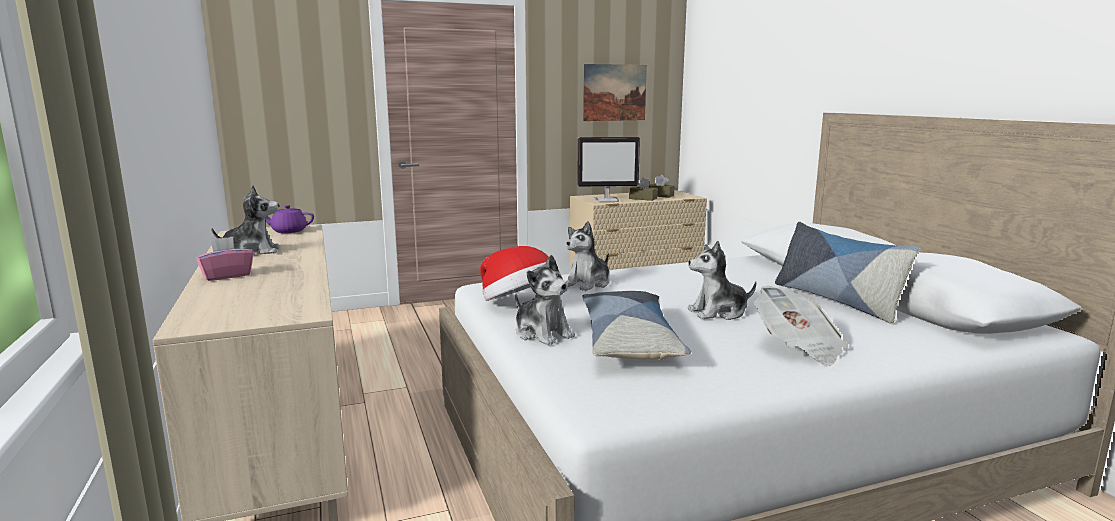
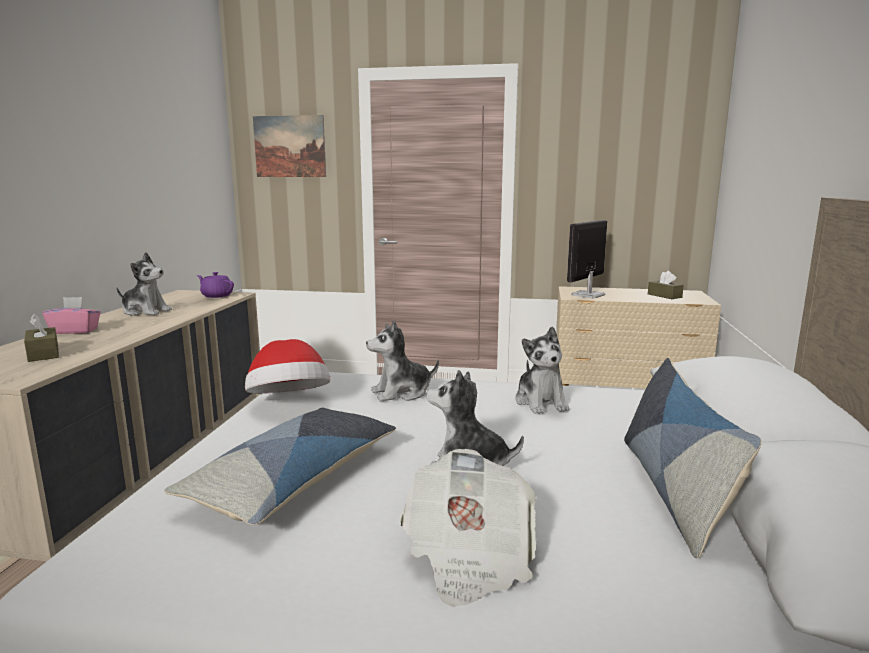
camera: 30 degrees right, 0 degrees up
(542, 333) = (237, 445): plush toy -> plush toy (541, 402)
(607, 200) = (587, 295): monitor -> monitor turned 105 degrees clockwise
(614, 92) = (623, 171): picture -> picture (289, 146)
(642, 198) = (635, 297): brown tissue box -> brown tissue box (43, 353)

